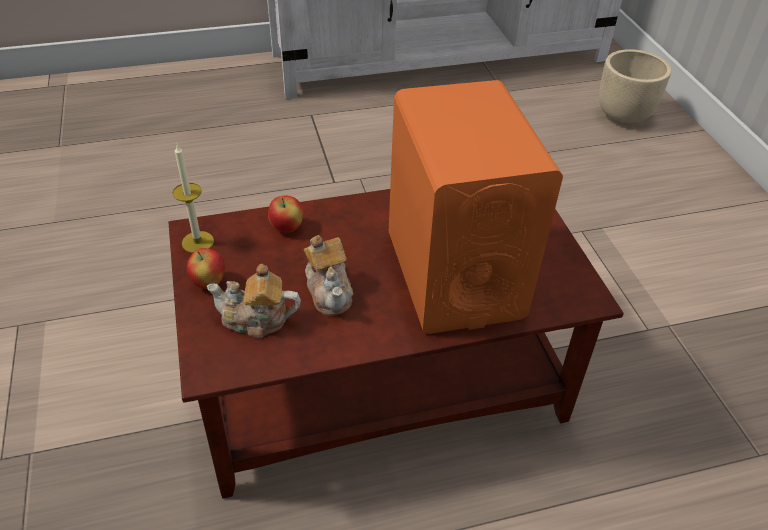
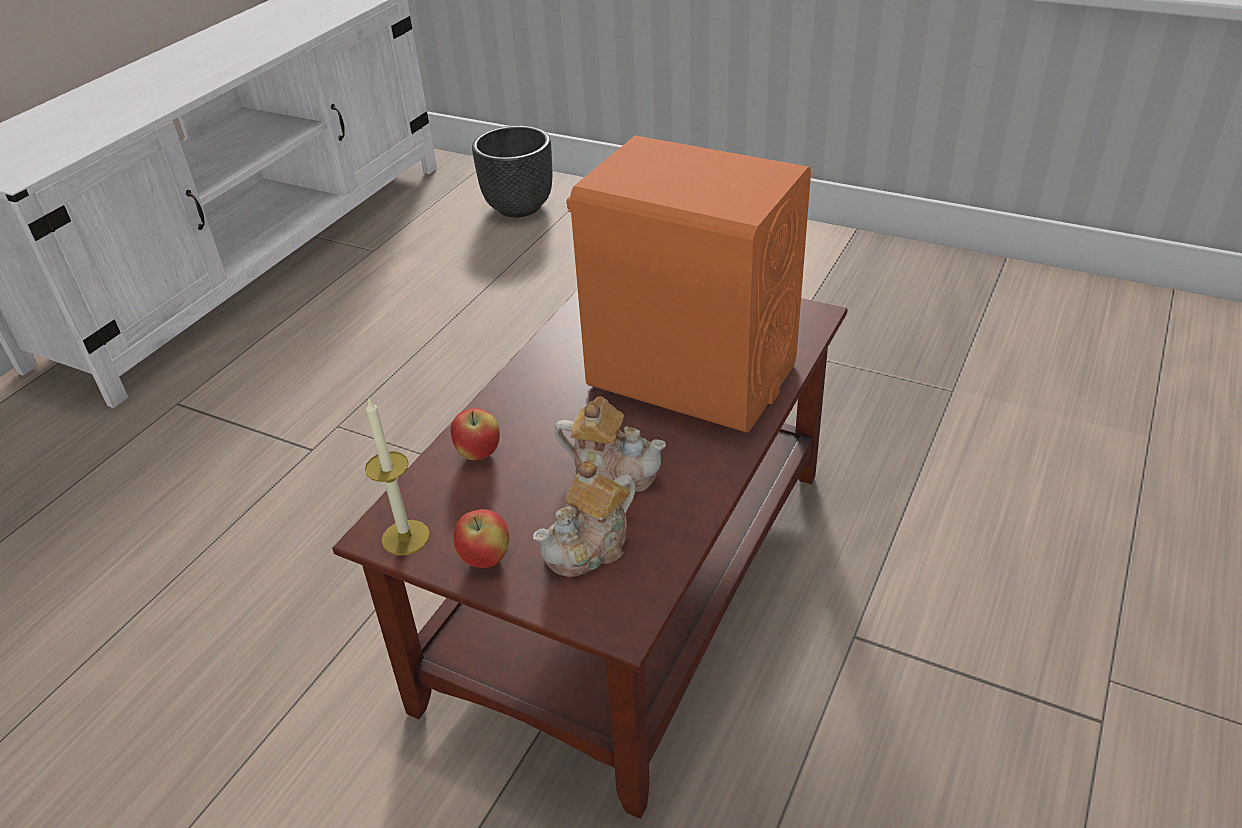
camera: 45 degrees left, 5 degrees down
(624, 116) = (520, 207): beige planter -> black planter

